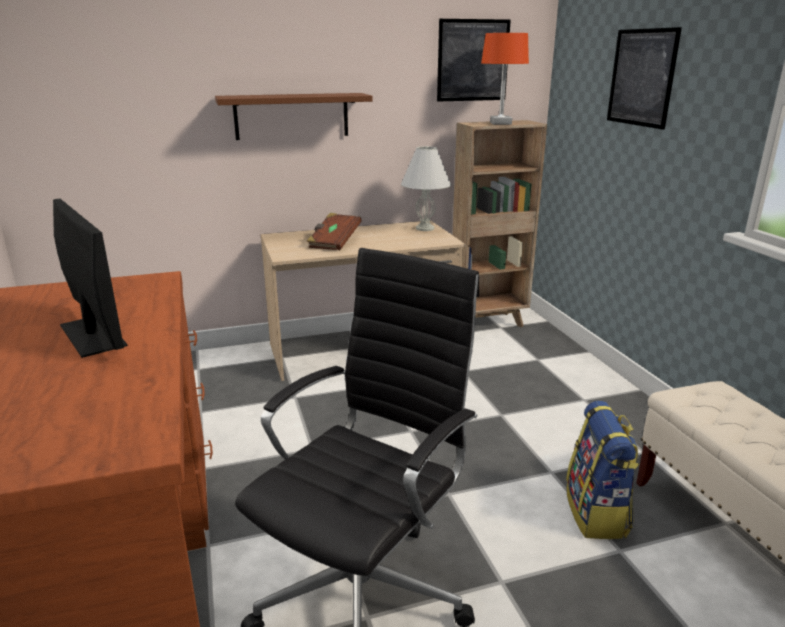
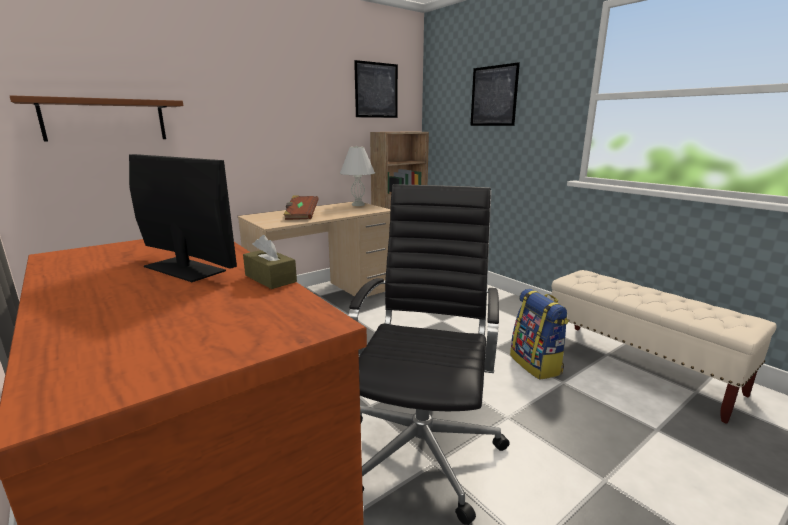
camera: 20 degrees left, 5 degrees down
(158, 366) = (270, 278): none -> brown tissue box
(292, 116) = (257, 124): brown shelf -> brown shelf (105, 120)
(501, 123) = (400, 131): orange table lamp -> none

